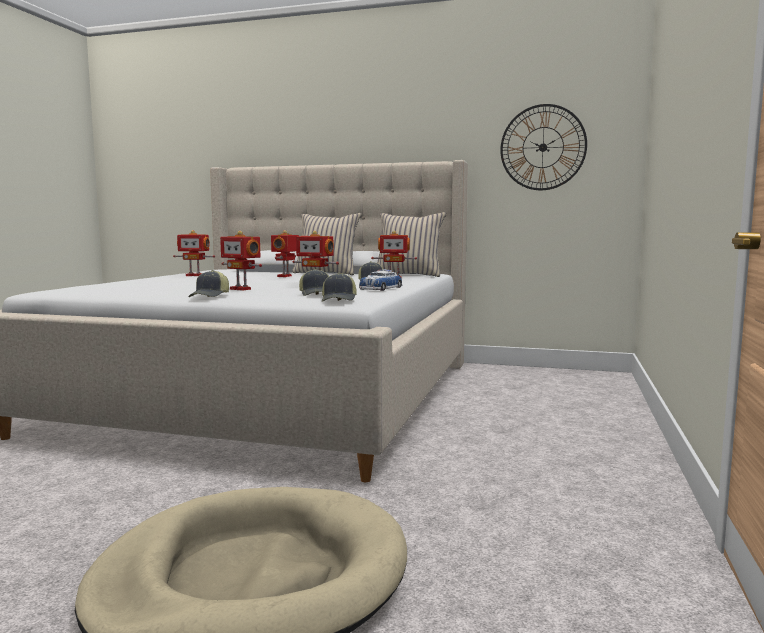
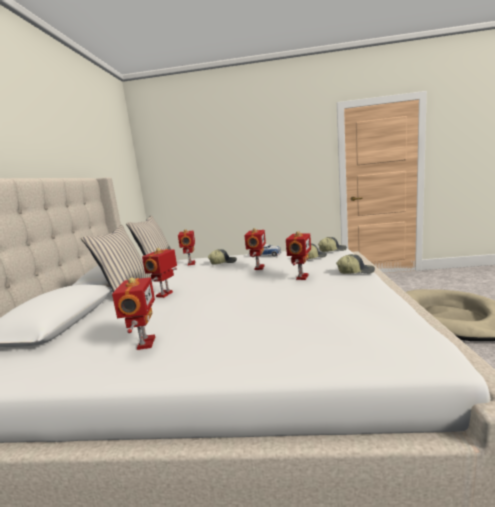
camera: 100 degrees left, 5 degrees up
(285, 276) = (165, 294): toy robot -> toy robot turned 105 degrees clockwise
(543, 147) = (112, 170): wall clock -> none

